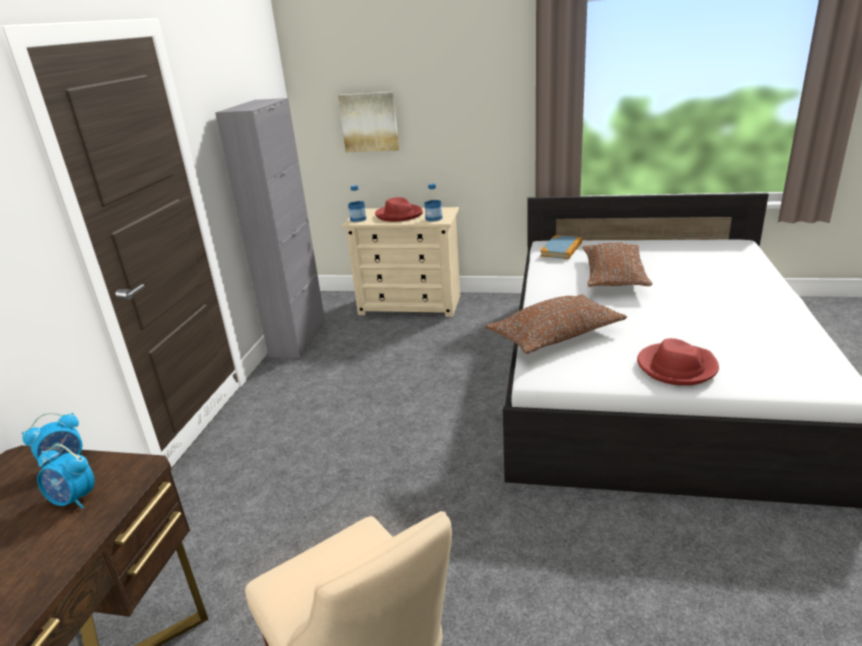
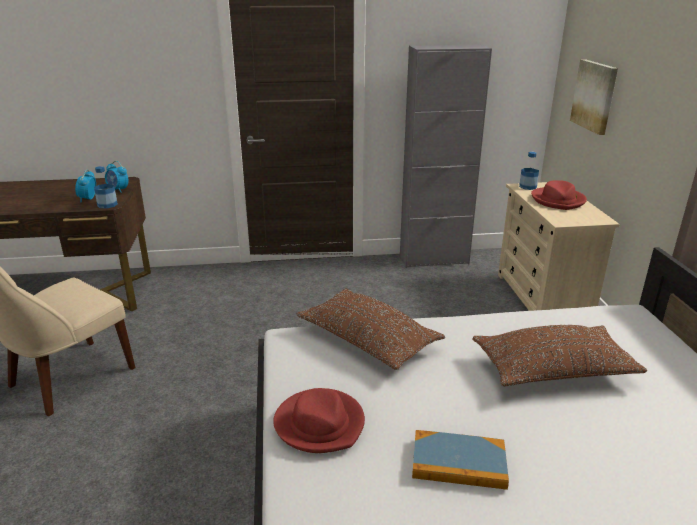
camera: 70 degrees right, 0 degrees up
(434, 218) = (563, 217): bottle -> bottle (107, 205)
(561, 249) = (615, 322): book -> book (458, 463)

